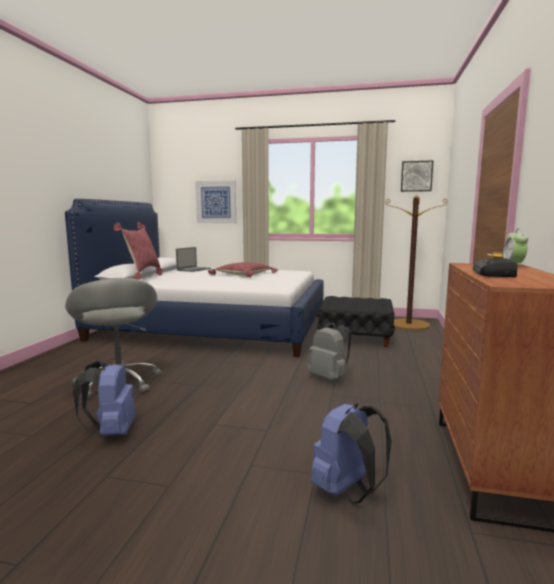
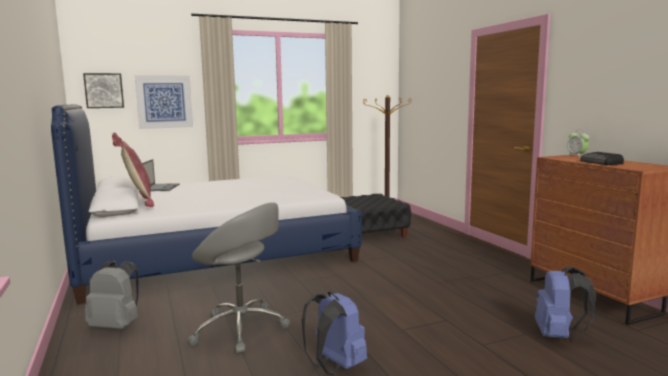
camera: 35 degrees left, 0 degrees up
(243, 274) = (240, 186): red pillow -> none
(329, 377) = (412, 271): grey backpack -> grey backpack (117, 326)
(416, 176) = (374, 76): picture -> picture (104, 90)

